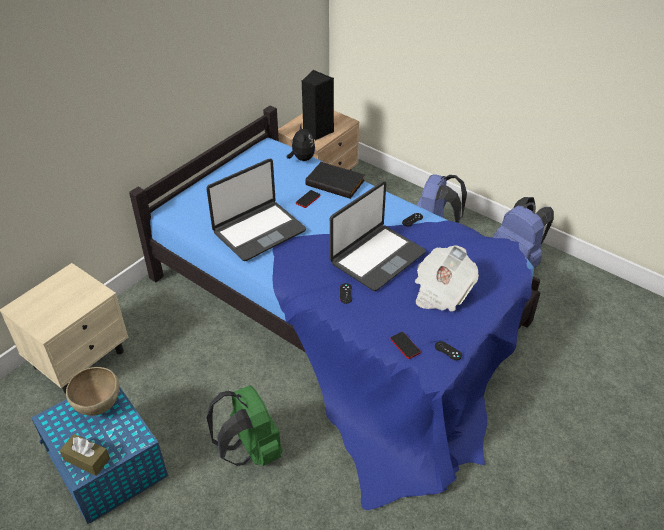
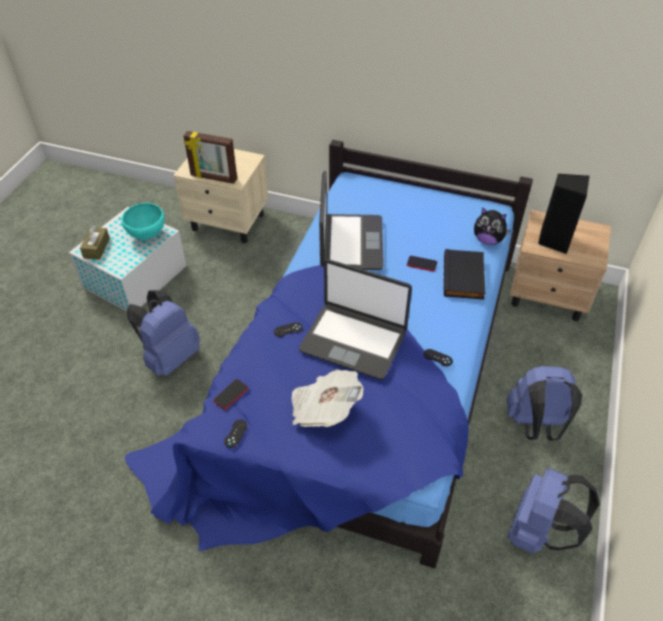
camera: 70 degrees right, 5 degrees up
(78, 310) = (213, 178): none -> picture frame
(98, 405) = (147, 234): brown bowl -> turquoise bowl
(107, 465) = (134, 277): blue storage box -> white storage box
(250, 450) = (170, 357): green backpack -> blue backpack
(258, 231) = (350, 243): laptop -> laptop turned 120 degrees counterclockwise
(302, 158) = (488, 240): plush toy -> plush toy turned 60 degrees clockwise

